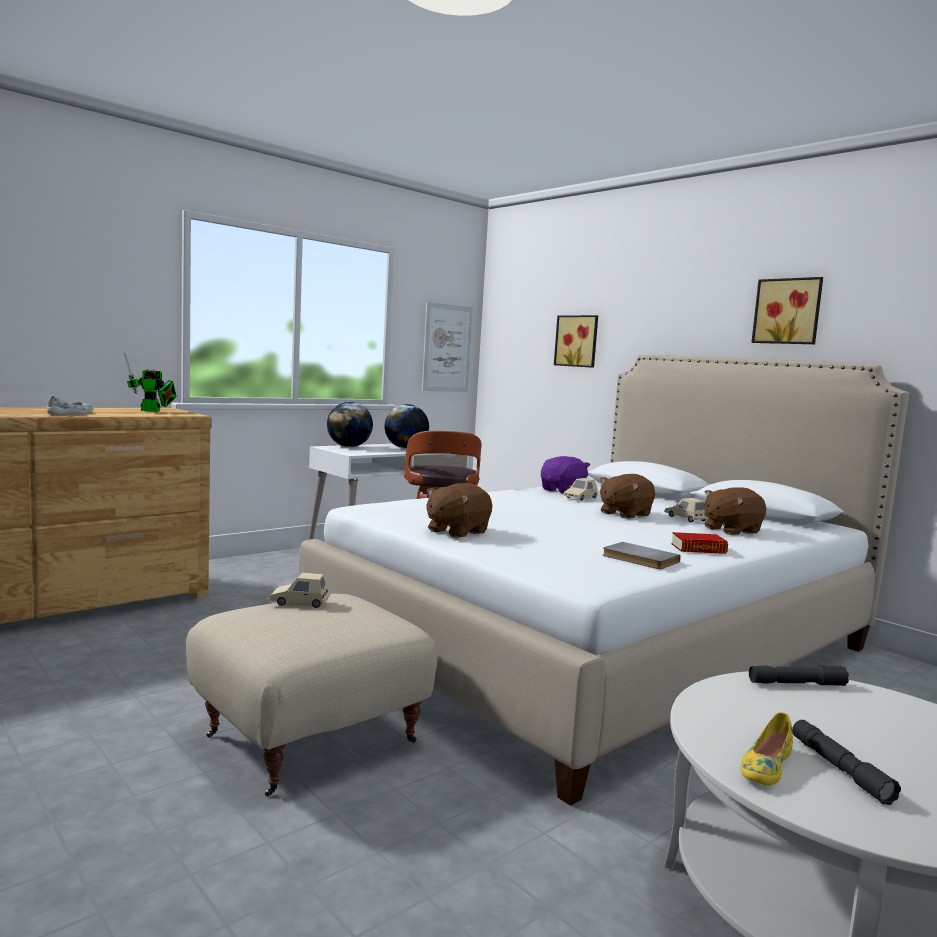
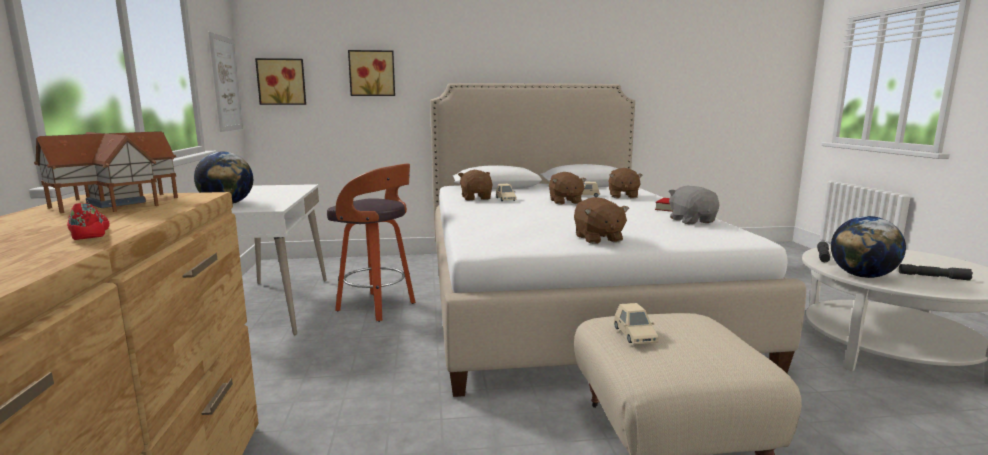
camera: 55 degrees left, 5 degrees up
(71, 413) = (89, 232): white shoe -> red shoe
(153, 411) = (117, 202): toy robot -> toy house
(299, 602) = (634, 335): beige toy car -> beige toy car turned 45 degrees counterclockwise
(405, 448) = (273, 193): globe -> globe (862, 276)
(563, 491) = (476, 198): purple plush toy -> brown plush toy
(639, 559) = (692, 221): grey book -> grey plush toy
(765, 765) = (936, 286): yellow shoe -> none
(788, 311) = (553, 50): picture -> picture (282, 82)

